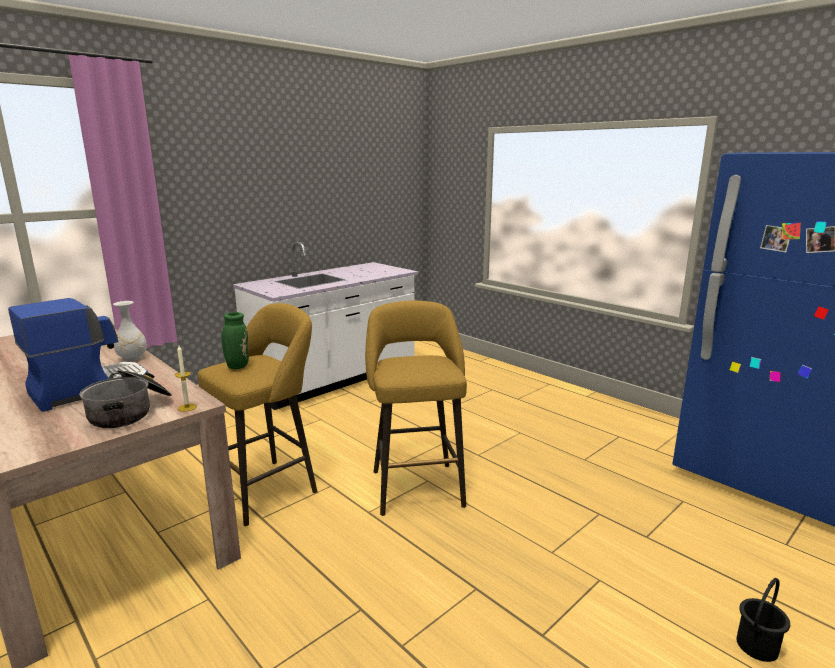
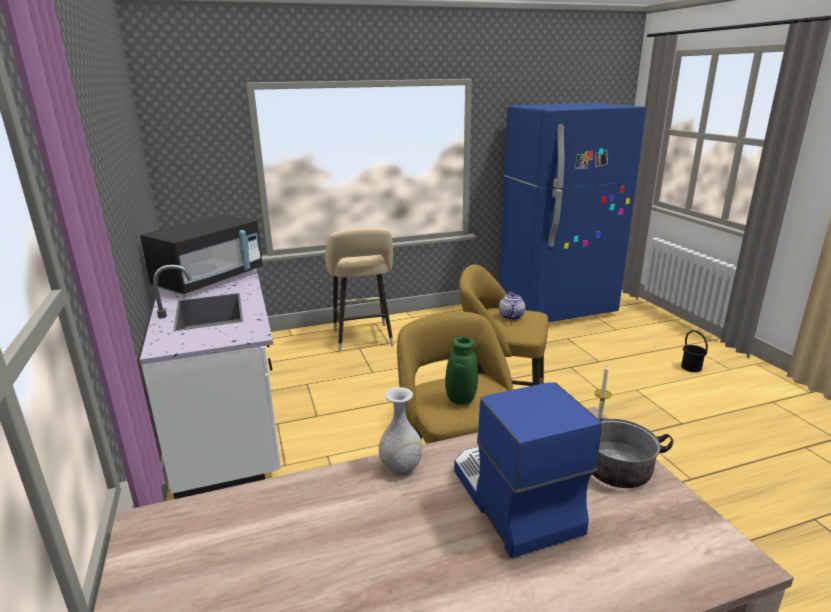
camera: 65 degrees left, 5 degrees up
(364, 271) = (210, 280): none -> black microwave
(424, 363) = (511, 316): none -> teapot
(509, 387) = (363, 339): none -> beige stool

